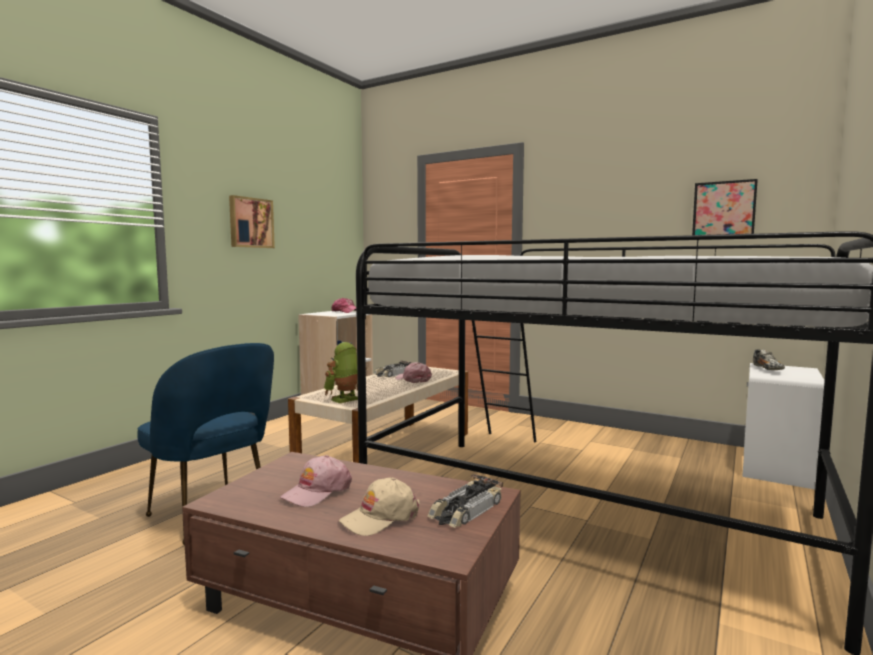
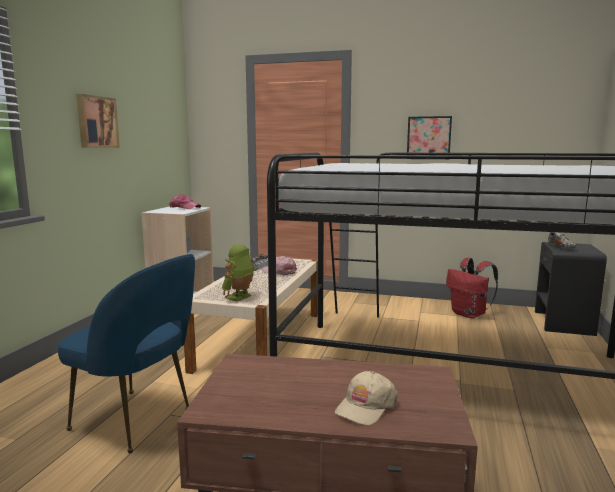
camera: 15 degrees left, 5 degrees up
(317, 491) = (288, 390): pink cap -> none
(465, 510) = (426, 390): toy car -> none
(652, 449) = (469, 314): none -> red backpack
(723, 209) = (522, 117): picture -> picture (428, 138)
(776, 469) = (563, 323): white nightstand -> black nightstand

